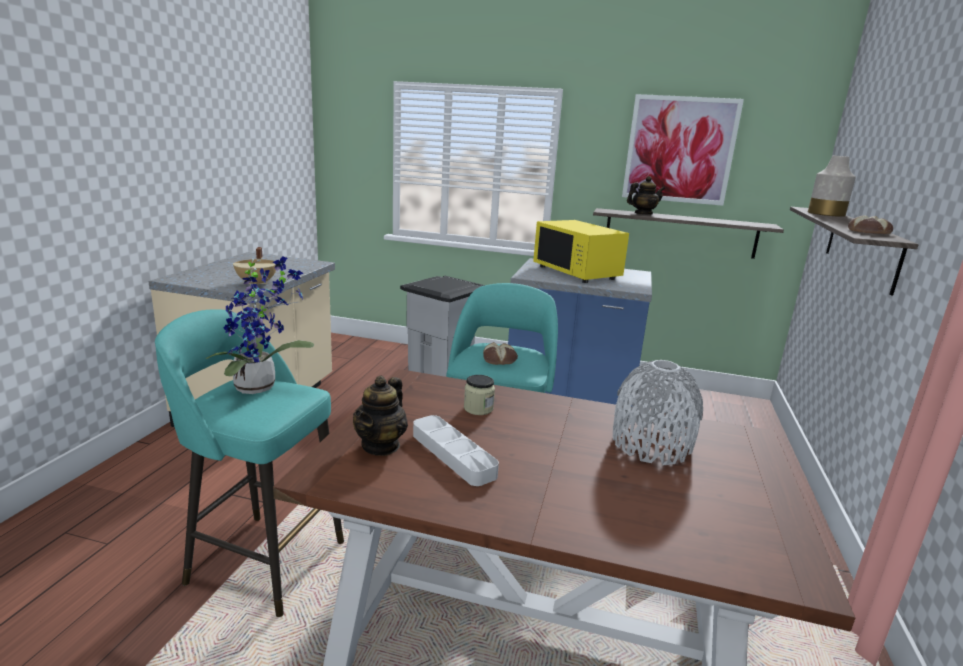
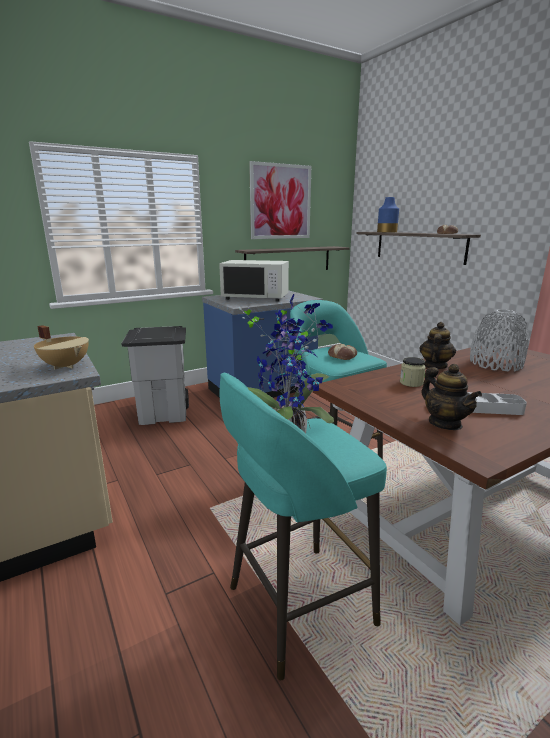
camera: 45 degrees left, 0 degrees up
(577, 272) = (255, 297): yellow microwave -> white microwave
(643, 214) = (272, 249): teapot -> teapot (434, 366)
(826, 214) = (387, 232): beige vase -> blue vase

